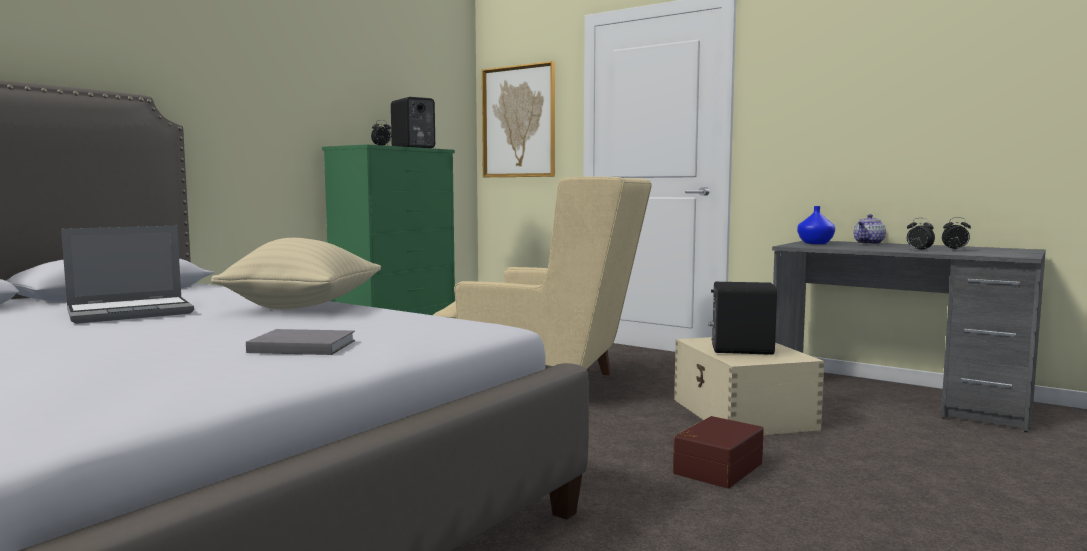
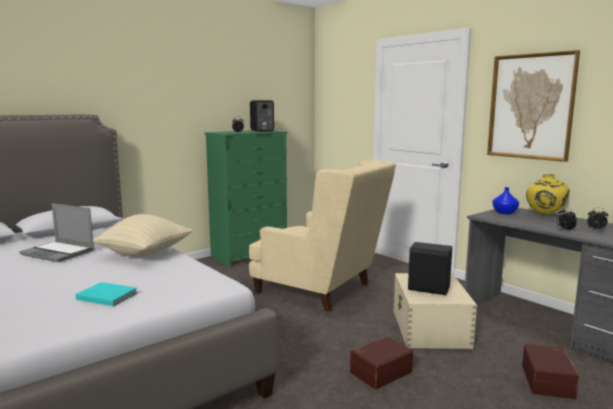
camera: 15 degrees right, 5 degrees up
(132, 312) = (59, 252): laptop -> laptop turned 45 degrees clockwise
(300, 346) = (106, 296): grey book -> turquoise book
(519, 122) = (337, 108): picture -> picture (531, 106)
(869, 243) = (544, 215): teapot -> yellow vase
(948, 453) = (549, 381): none -> brown storage box

